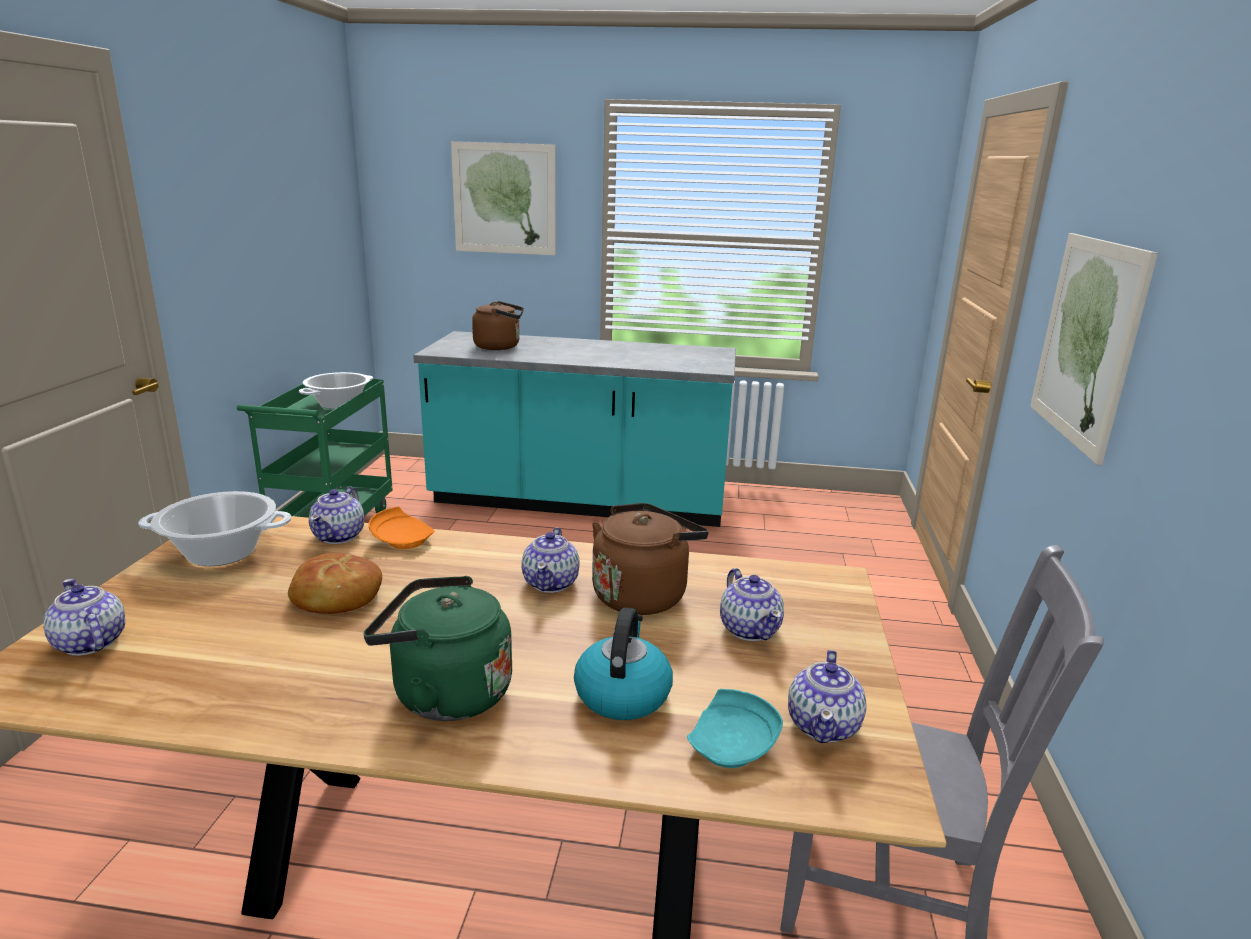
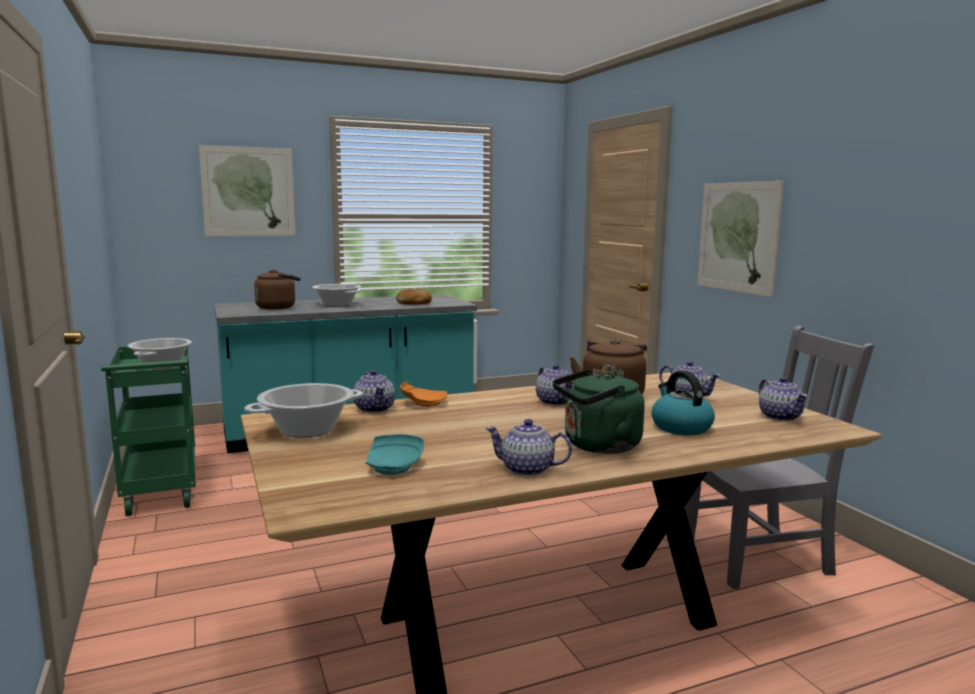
camera: 30 degrees left, 10 degrees down
(90, 643) = (323, 480): teapot -> teapot (527, 469)
(336, 597) = (442, 430): bread -> bread (414, 303)
(568, 351) = (337, 305): none -> cooking pot
(733, 746) = (760, 430): turquoise plate -> turquoise plate (394, 466)

